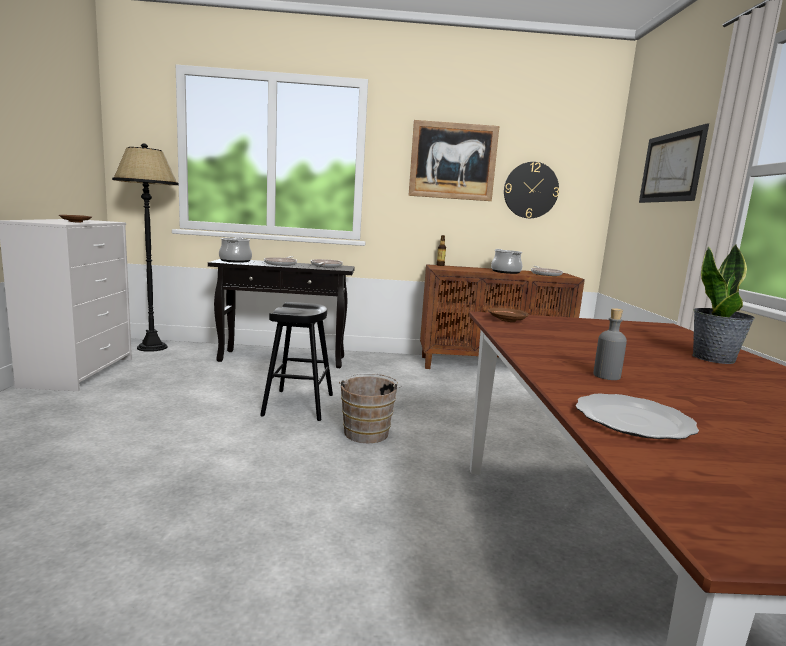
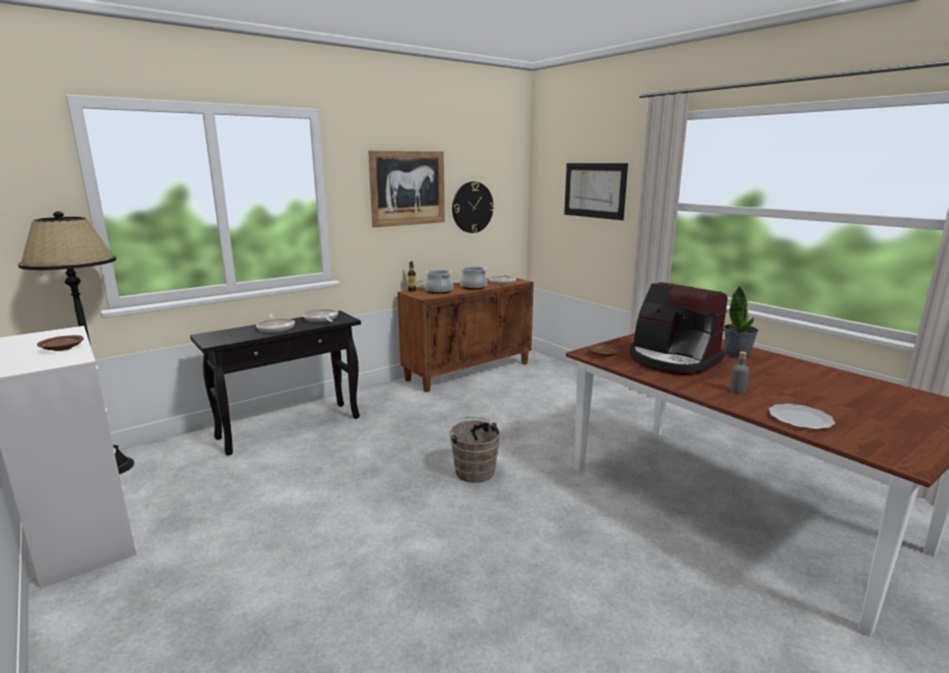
camera: 35 degrees left, 5 degrees up
(235, 261) = (221, 337): cooking pot -> cooking pot (438, 291)
(298, 405) = (385, 469): black stool -> none
(587, 340) = (672, 360): none -> coffee machine

